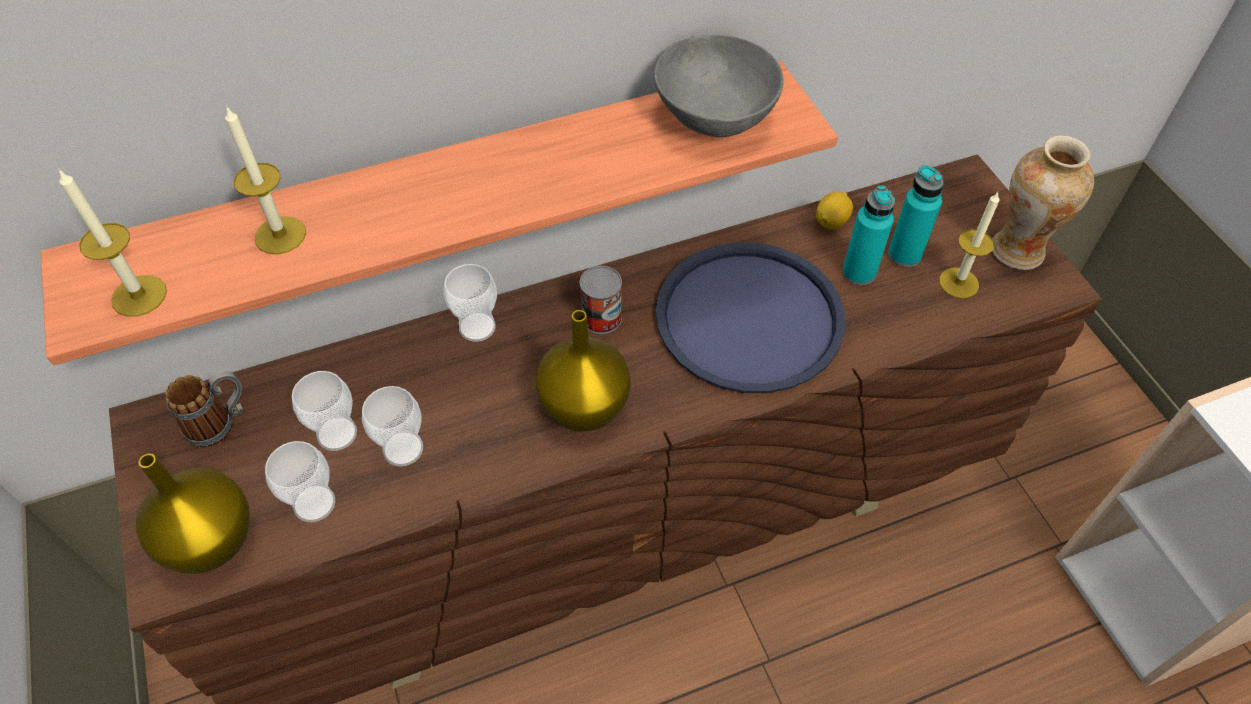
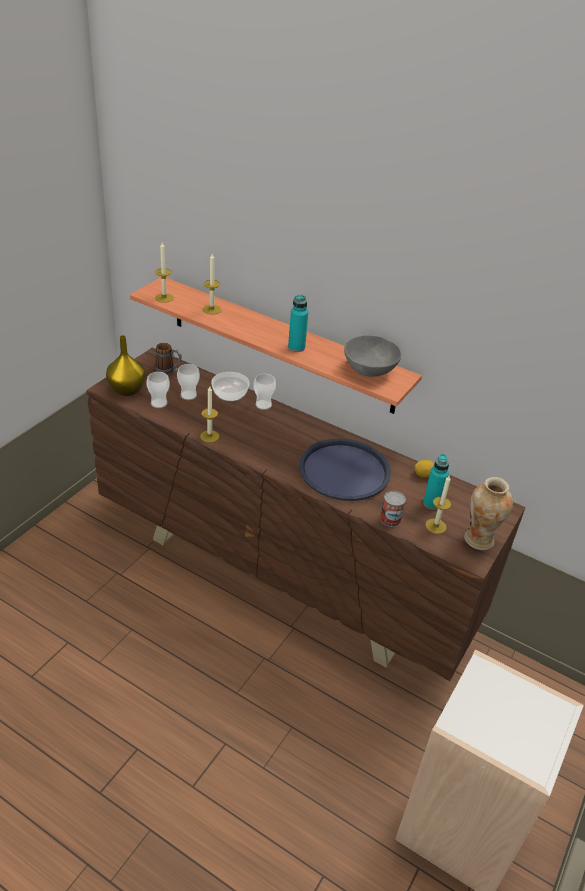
camera: 50 degrees right, 15 degrees down
(399, 360) = (230, 394): none -> bowl
(403, 449) = (197, 412): cup -> none
(496, 471) = (209, 436): none -> candle
(586, 409) = (256, 446): yellow vase -> none
(601, 317) = (301, 432): can -> can (390, 519)
(859, 272) = (405, 493): turquoise bottle -> turquoise bottle (296, 347)

